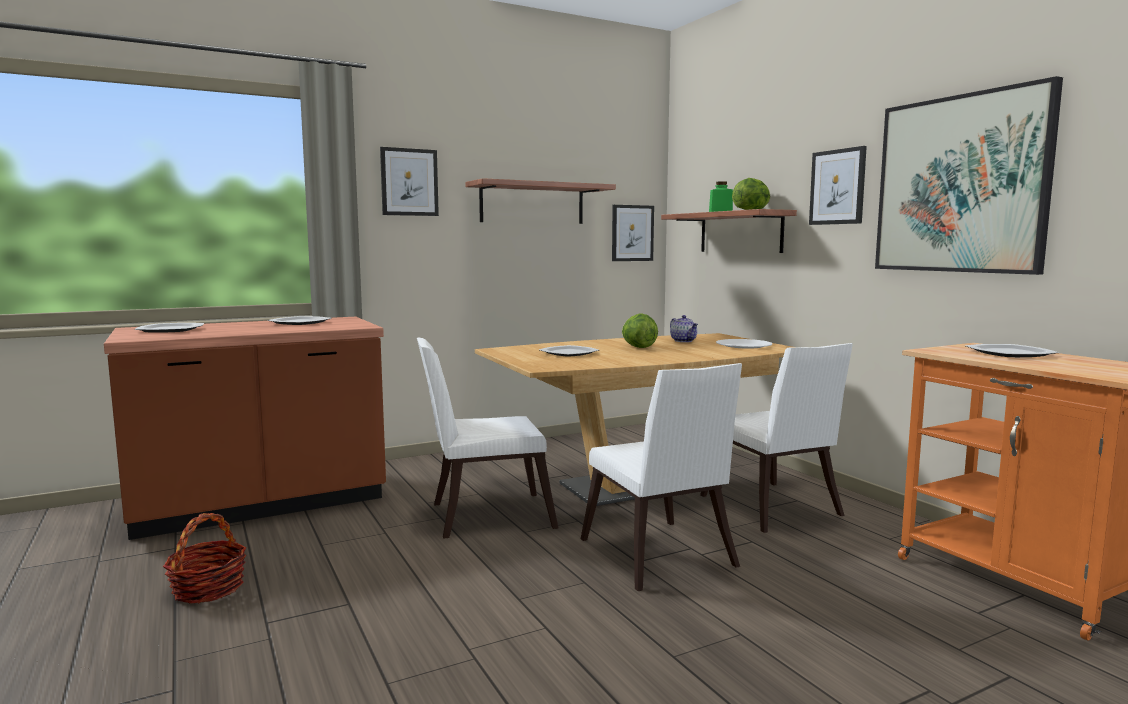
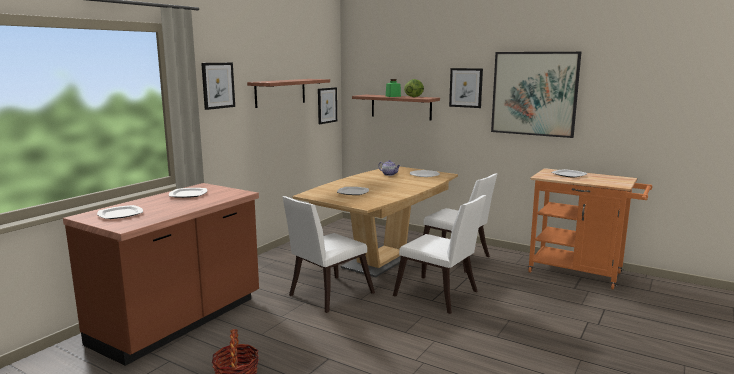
camera: 30 degrees left, 5 degrees up
(638, 347) = (378, 183): lettuce -> none

